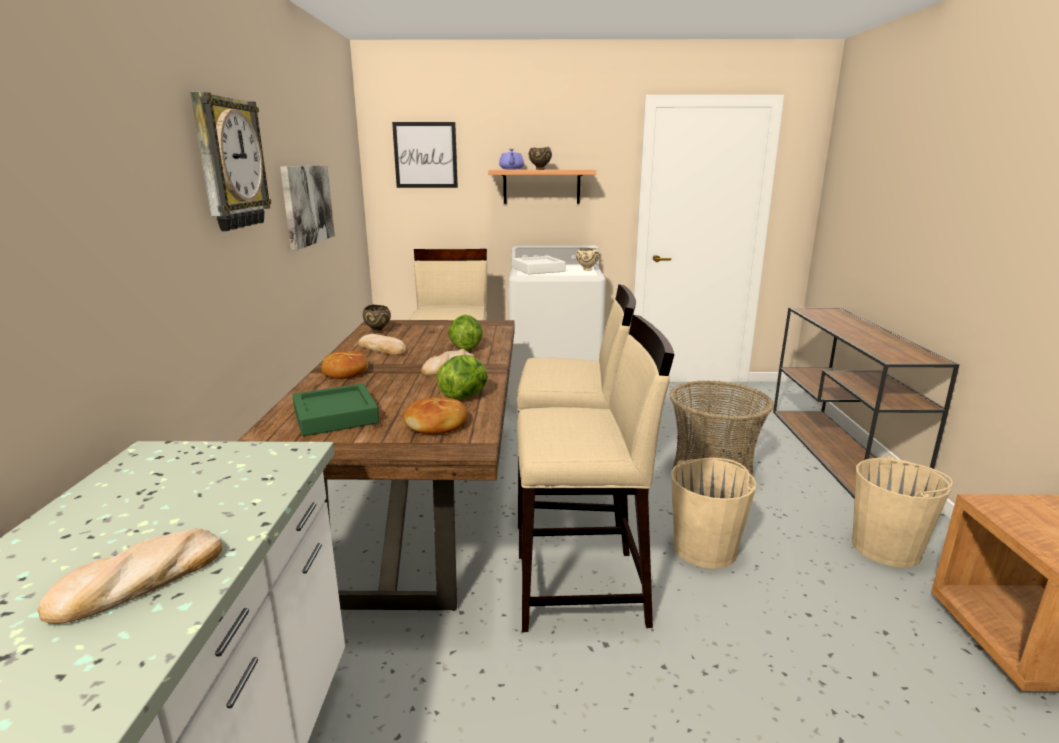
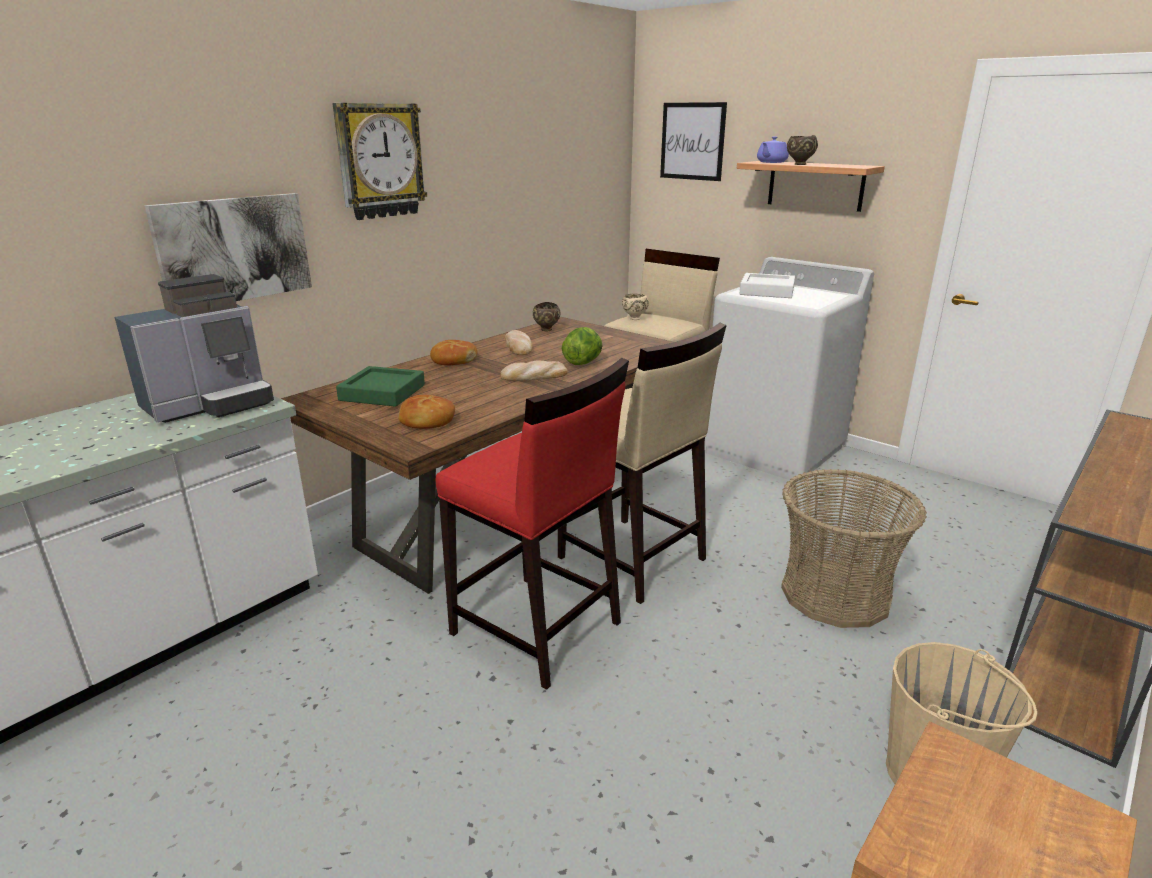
camera: 40 degrees right, 5 degrees up
(139, 581) = (81, 446): bread -> none
(223, 473) = (211, 404): none -> coffee machine
(307, 204) = (505, 195): picture -> picture (234, 249)
(465, 396) = (492, 405): lettuce -> none
(582, 589) = (536, 629): beige stool -> red stool
(586, 270) = (824, 300): beige bowl -> beige bowl (634, 318)
(705, 549) = (701, 658): beige bucket -> none

